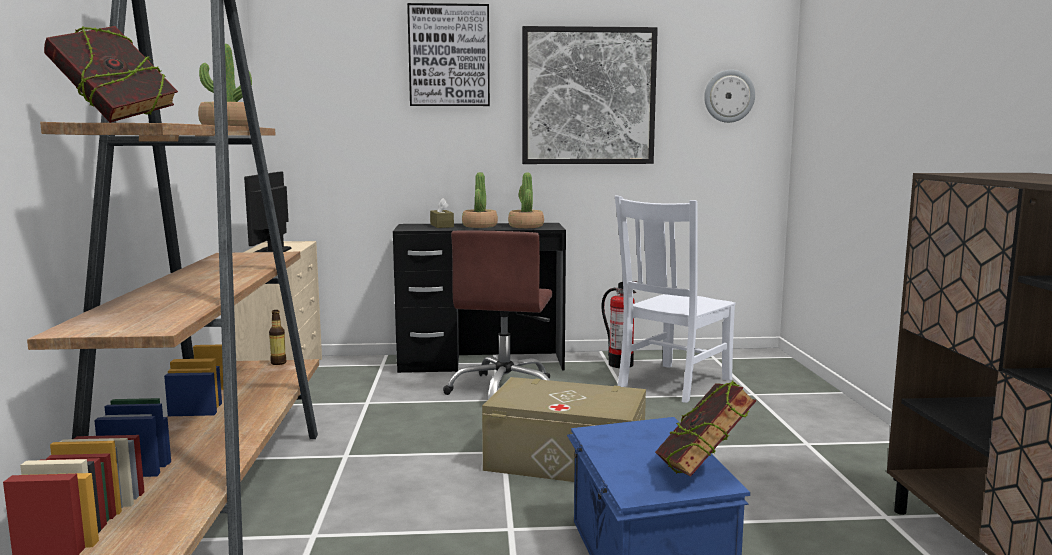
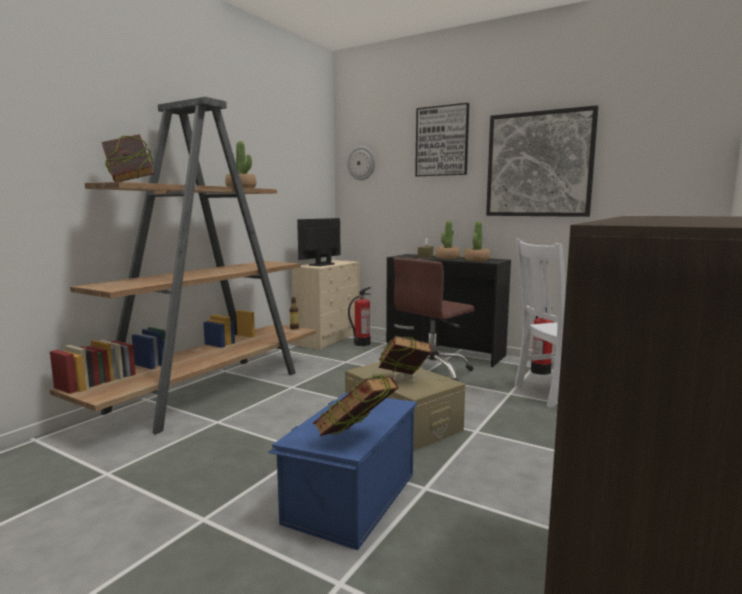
camera: 35 degrees right, 0 degrees up
(349, 372) = (362, 344): none -> fire extinguisher
(575, 400) = (403, 380): none -> book
(729, 96) = (665, 158): wall clock -> wall clock (361, 163)

